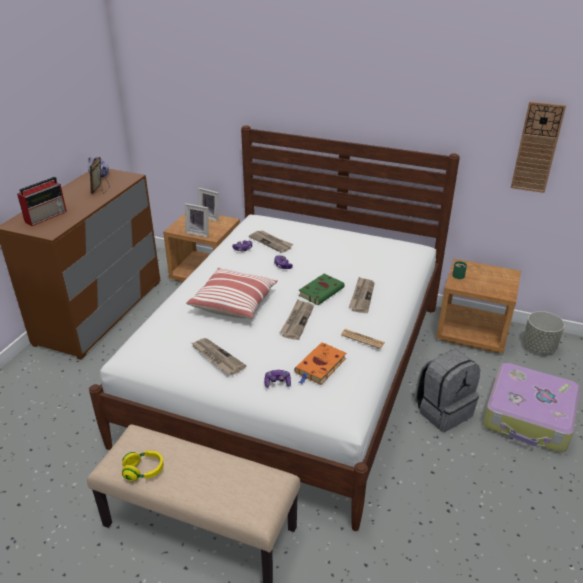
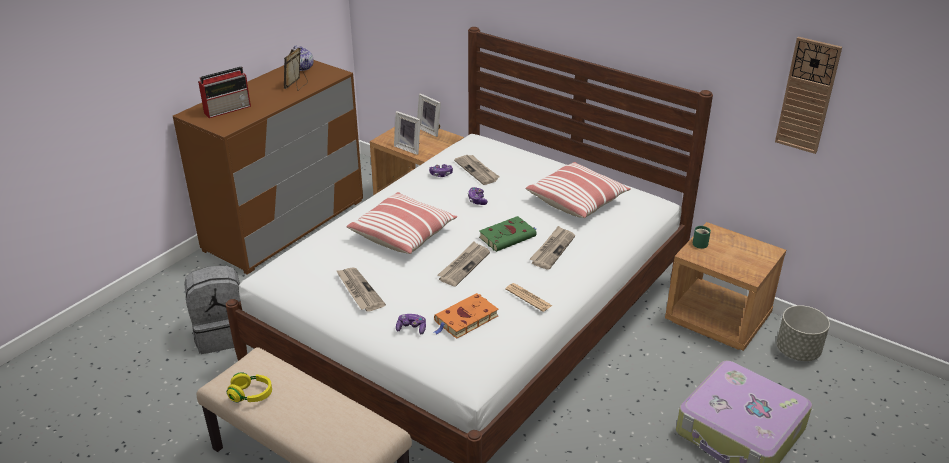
camera: 15 degrees right, 0 degrees up
(361, 255) = (577, 201): none -> pillow
(443, 410) = (635, 404): grey backpack -> grey backpack (222, 334)

